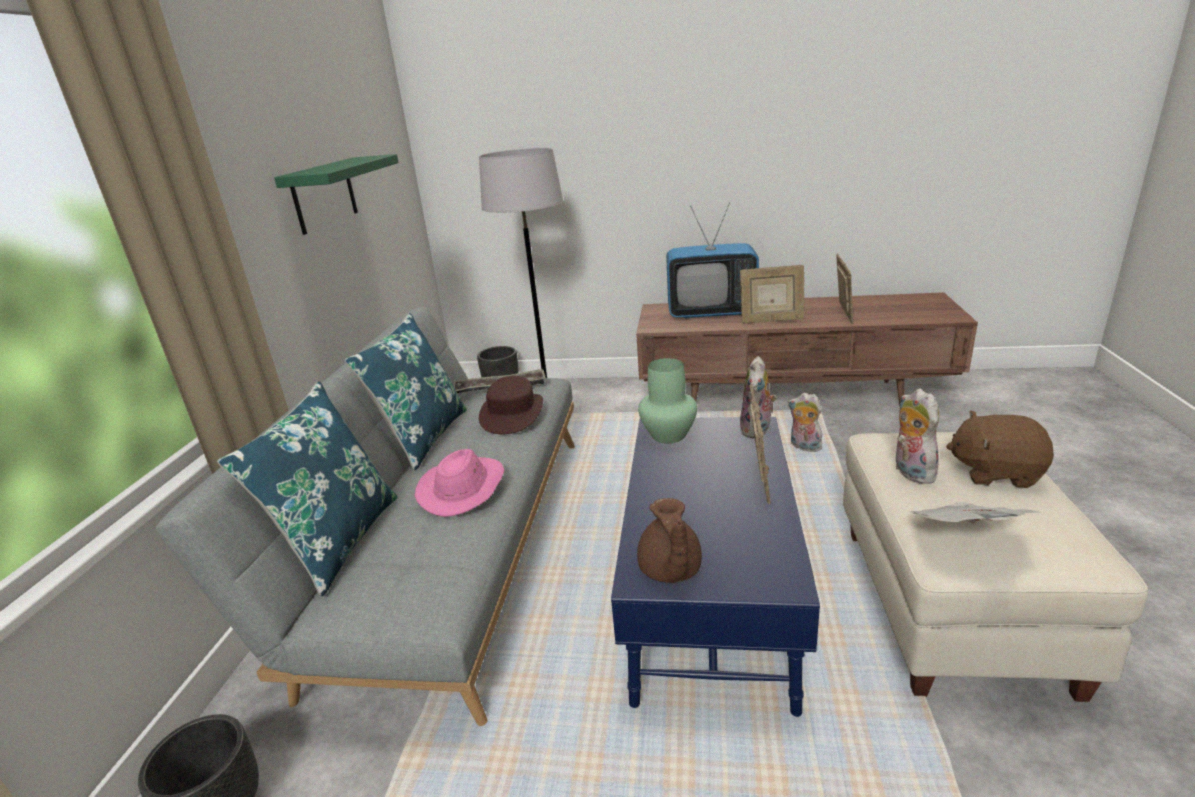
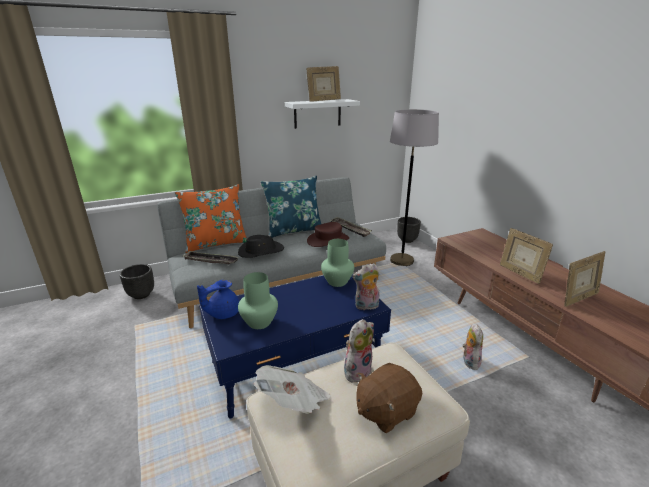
camera: 55 degrees right, 0 degrees up
(324, 195) = (317, 113): green shelf -> white shelf
(339, 541) = (216, 243): blue pillow -> orange pillow
(419, 560) = (210, 260): none -> tray
(463, 488) = (261, 251): pink hat -> black hat
(670, 571) = (222, 313): brown teapot -> blue teapot
(711, 312) = (502, 250): television -> none
(729, 533) = (259, 322): none -> green vase
(759, 478) = (315, 319): picture frame -> picture frame (324, 100)
(995, 472) = (385, 410): brown plush toy -> brown plush toy turned 105 degrees counterclockwise

